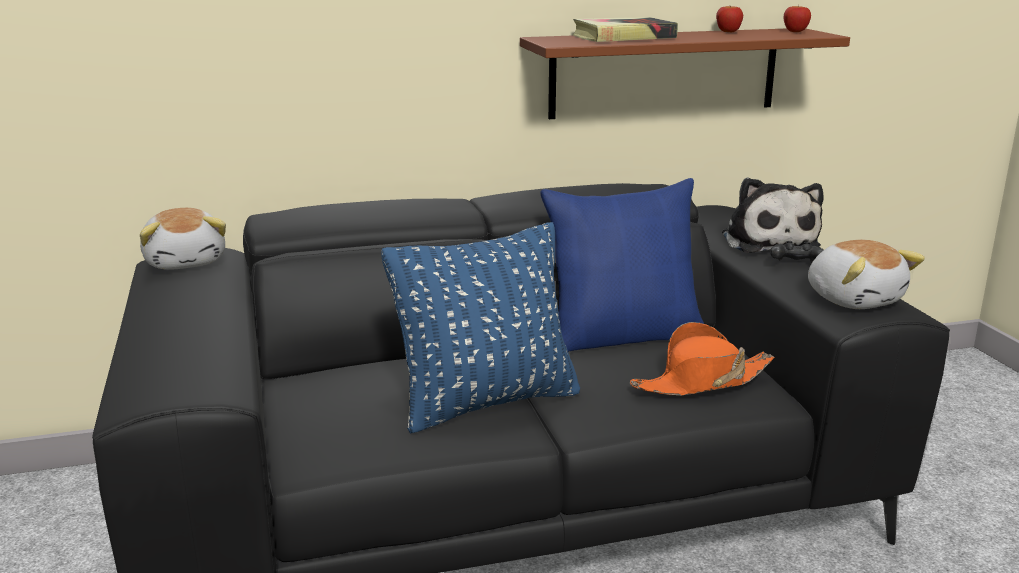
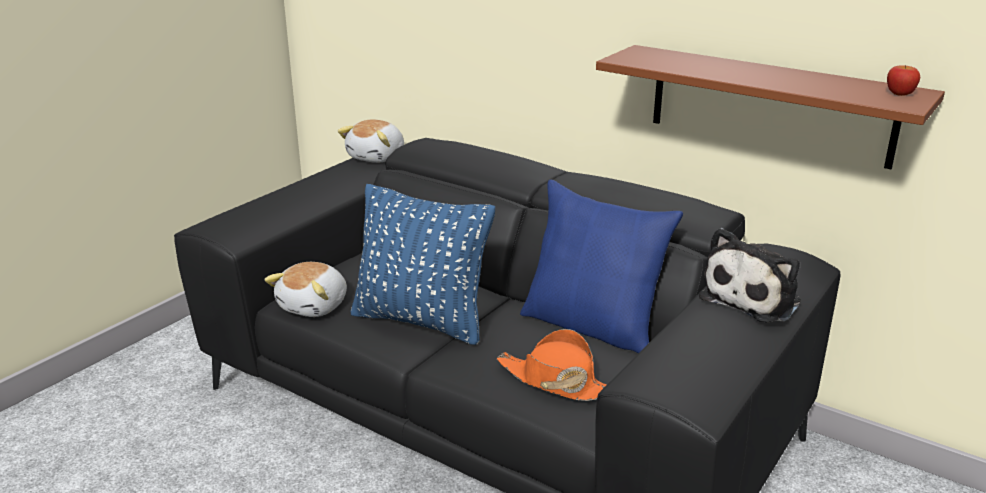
camera: 50 degrees right, 5 degrees up
(623, 37) = (702, 63): book -> none
(728, 31) = (830, 78): apple -> none
(795, 265) = (711, 326): black game controller -> none
(854, 299) = (677, 372): plush toy -> plush toy (315, 306)

